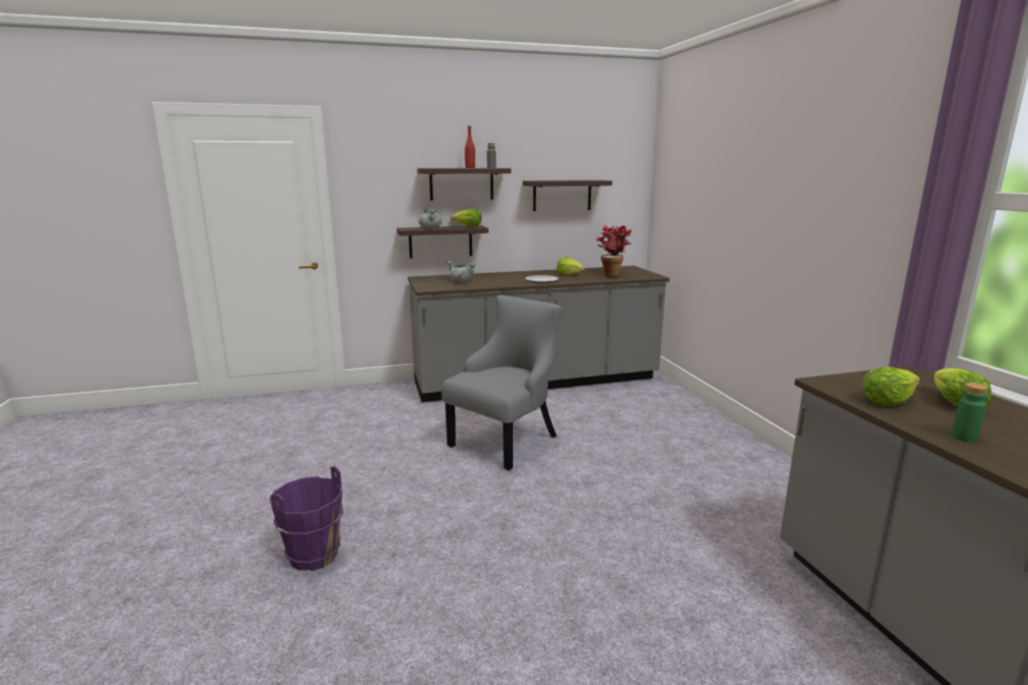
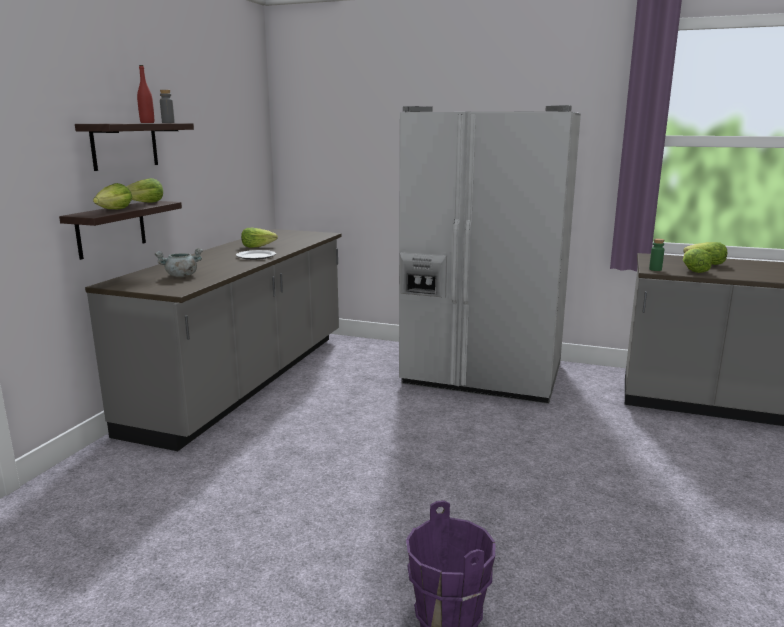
camera: 55 degrees left, 0 degrees up
(430, 228) = (115, 210): grey cooking pot -> lettuce
(504, 443) = (350, 439): grey chair -> none
(562, 195) = (213, 155): shelf -> none
(612, 275) = (294, 239): potted plant -> none
(710, 456) = (483, 374): none -> white fridge
(964, 437) = (755, 275): green bottle -> green bottle (655, 269)

